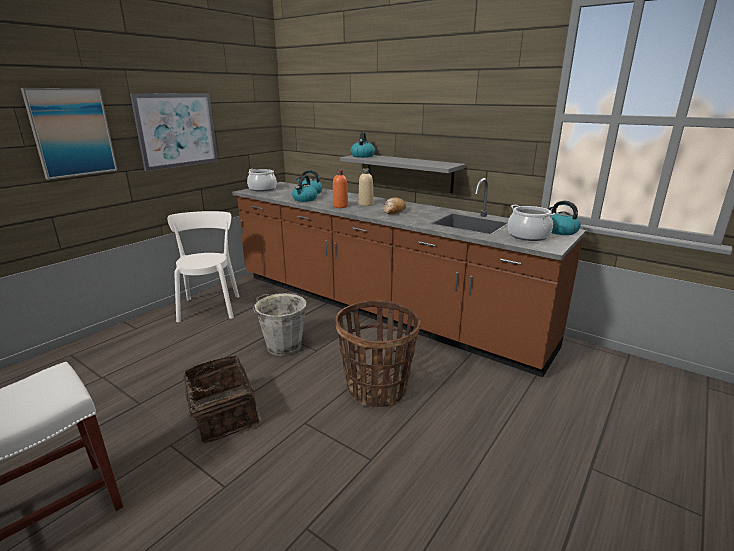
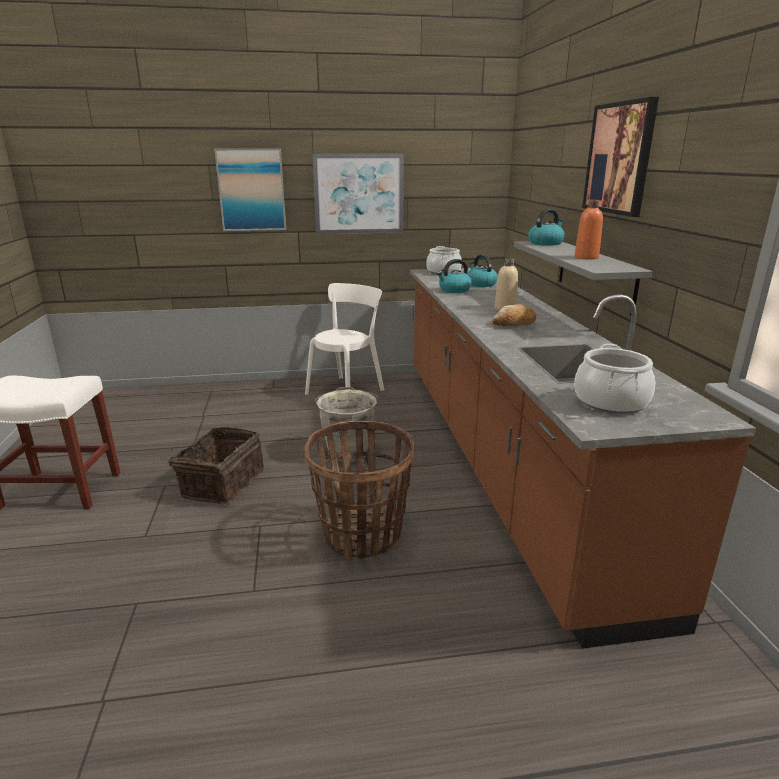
camera: 45 degrees right, 0 degrees up
(340, 206) = (470, 305): orange bottle -> orange bottle (586, 257)
(419, 97) = (619, 158): none -> picture
(560, 231) = (692, 413): kettle -> none

